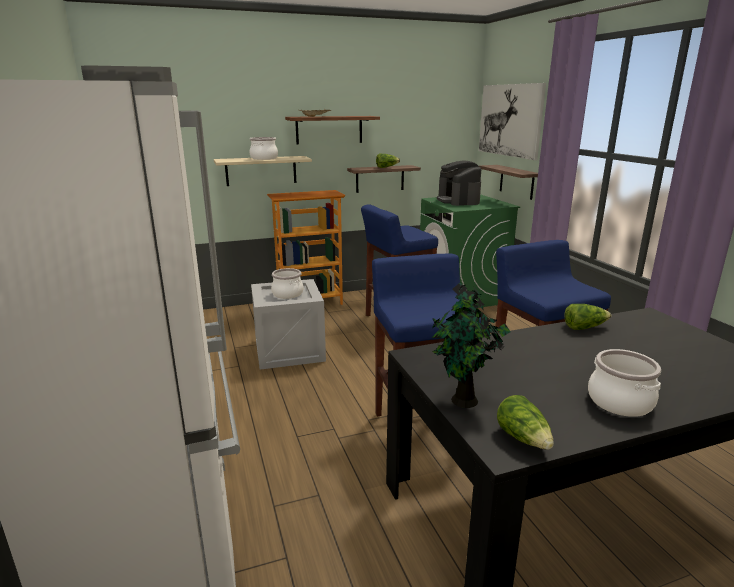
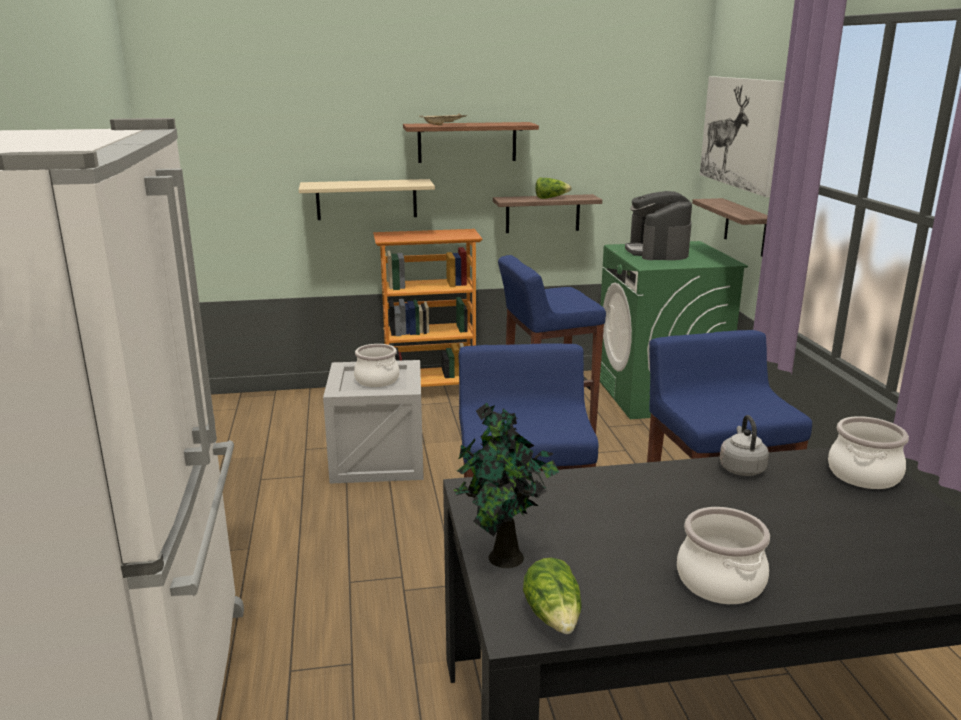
camera: 10 degrees right, 0 degrees up
(264, 158) = (368, 183): cooking pot -> cooking pot (863, 474)
(584, 327) = (741, 468): lettuce -> grey kettle

